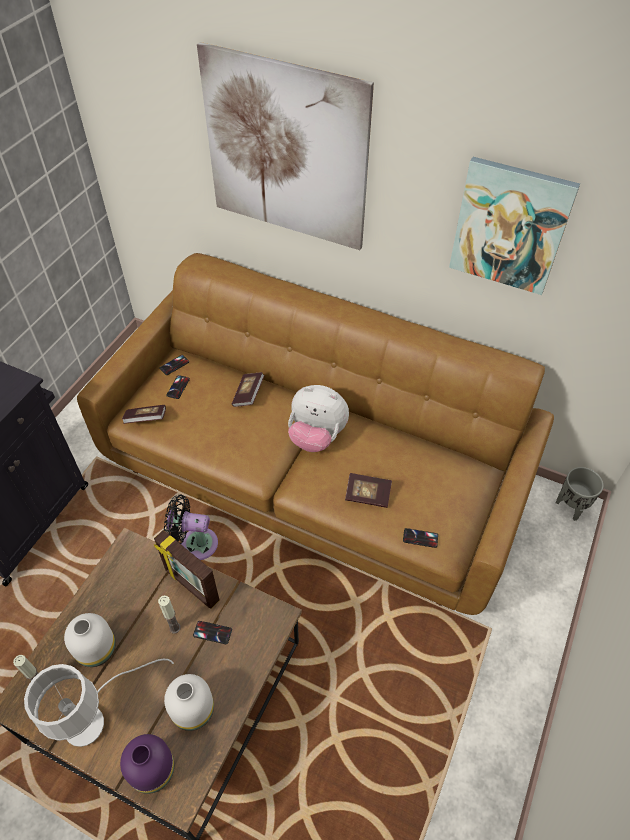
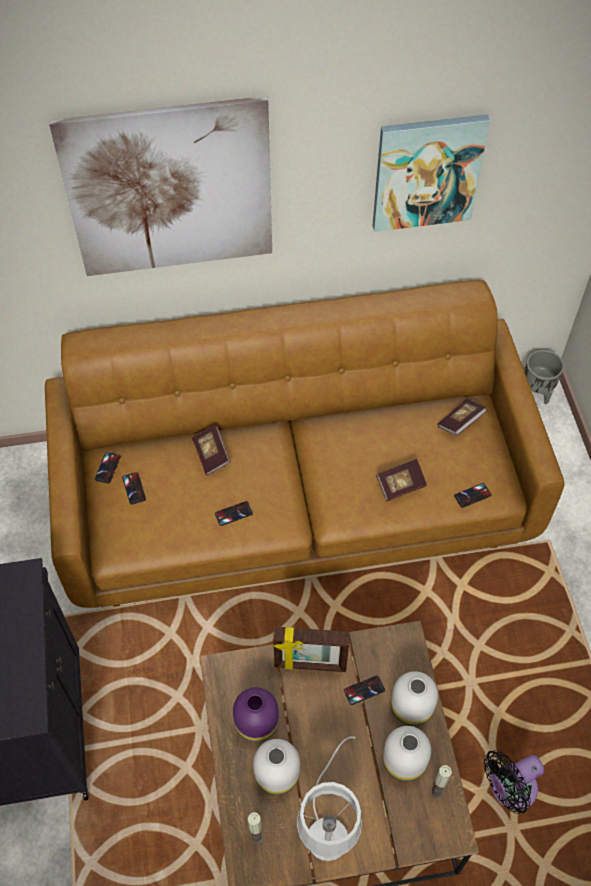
camera: 35 degrees left, 5 degrees up
(146, 419) = (132, 540): book -> book (460, 422)
(151, 770) = (412, 830): purple vase -> purple vase (256, 724)
(174, 628) = (328, 709): candle -> candle (436, 792)
(195, 543) = (239, 634): black fan -> black fan (509, 789)
(227, 442) = (233, 513): none -> phone
(234, 672) = (410, 708): none -> white vase
(316, 436) = (309, 458): plush toy -> none

